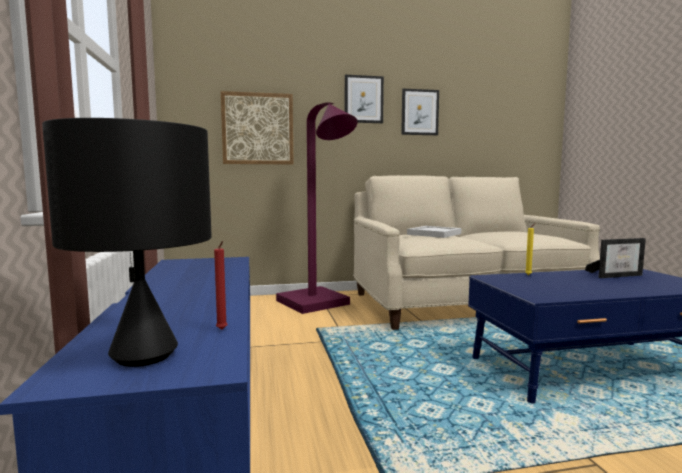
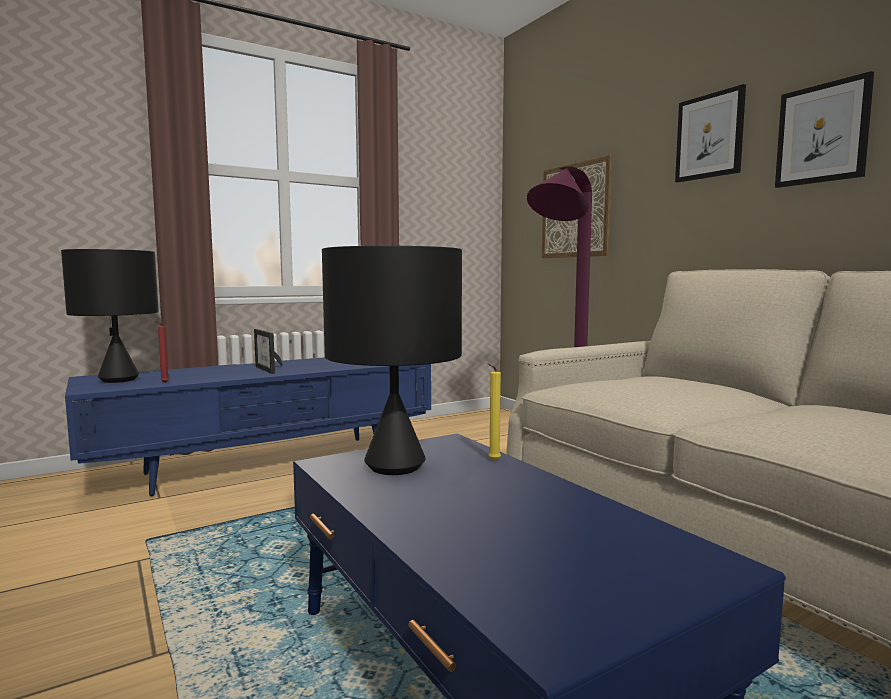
camera: 70 degrees right, 0 degrees up
(433, 234) = (670, 382): white tray -> none
(545, 287) = (395, 467): none -> black table lamp
(616, 275) = (585, 529): picture frame -> picture frame (270, 369)

